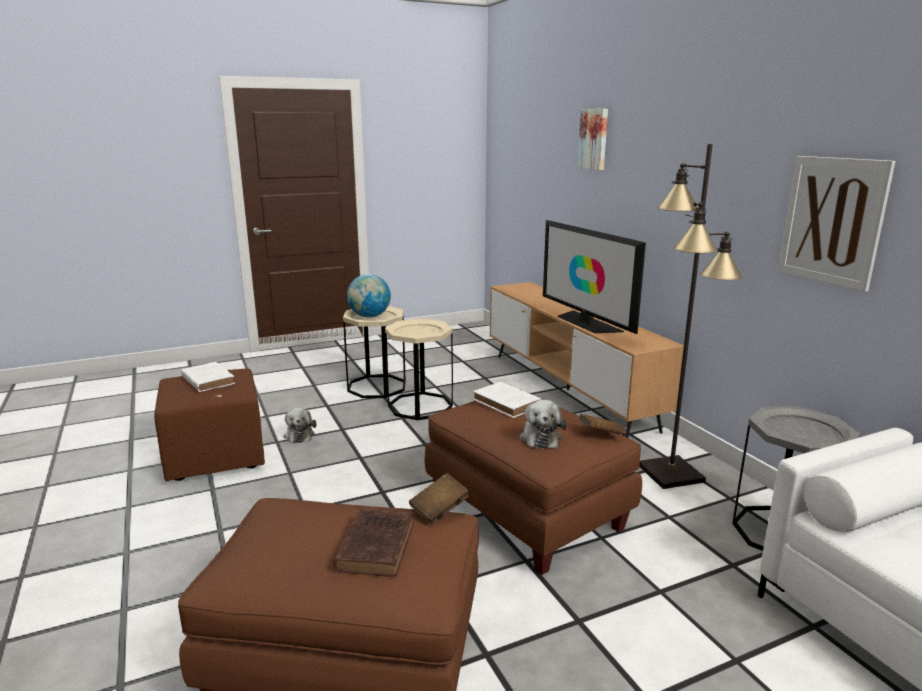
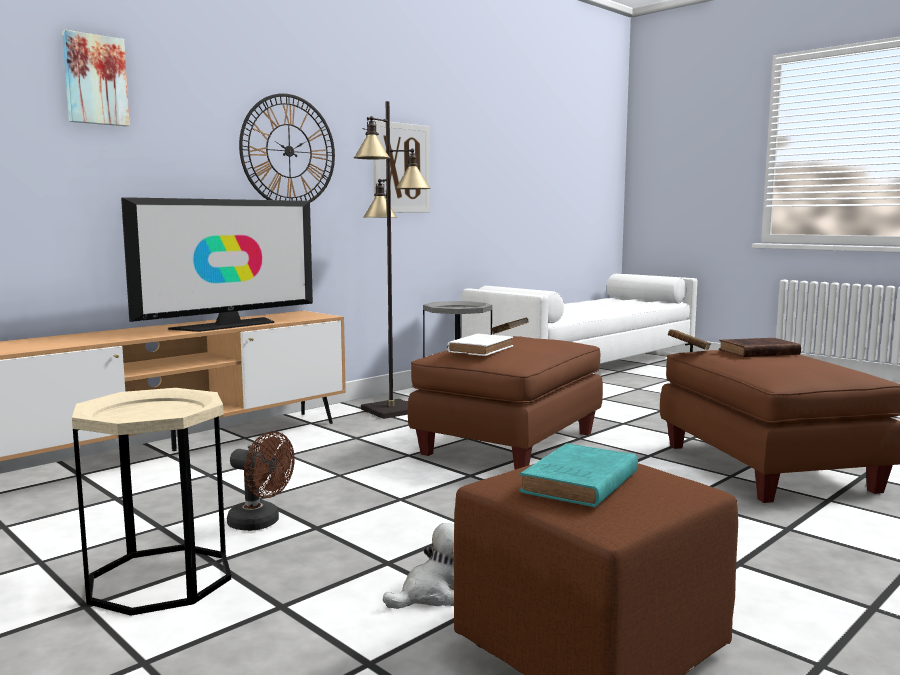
camera: 110 degrees left, 10 degrees down
(207, 380) = (578, 483): white book -> turquoise book
(369, 316) = (146, 415): globe -> none
(420, 406) = (260, 523): beige side table -> brown fan
(540, 437) = (538, 341): plush toy -> none
(700, 191) = (289, 151): none -> wall clock

